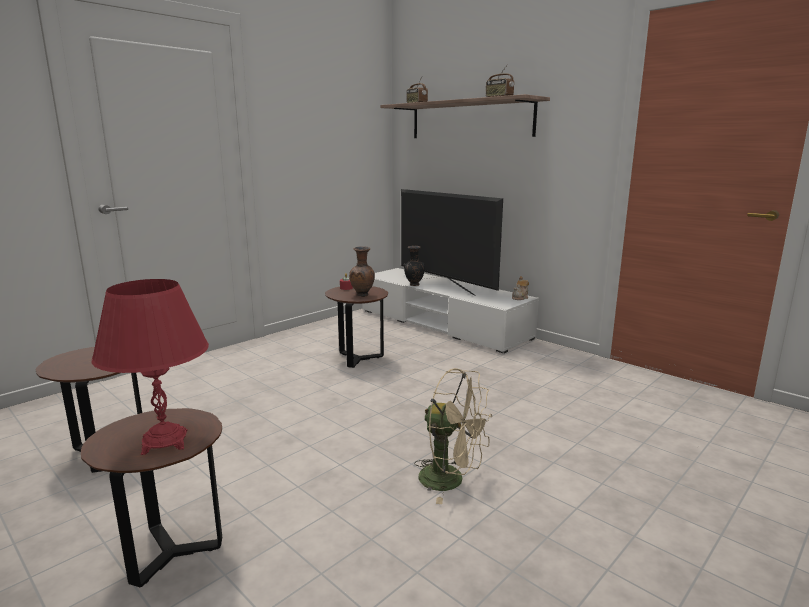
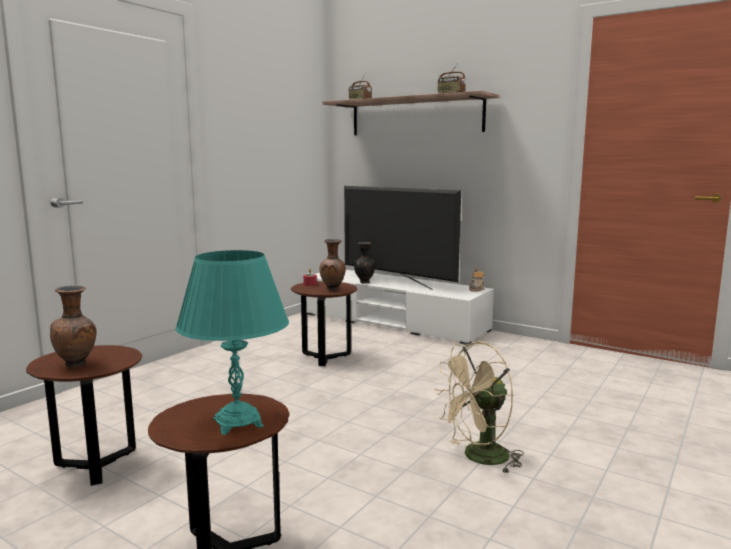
camera: 10 degrees left, 5 degrees down
(80, 366) = (77, 365): none -> brown vase
(165, 442) = (238, 423): red table lamp -> turquoise table lamp
(451, 480) = (478, 458): beige fan -> beige fan turned 135 degrees clockwise

